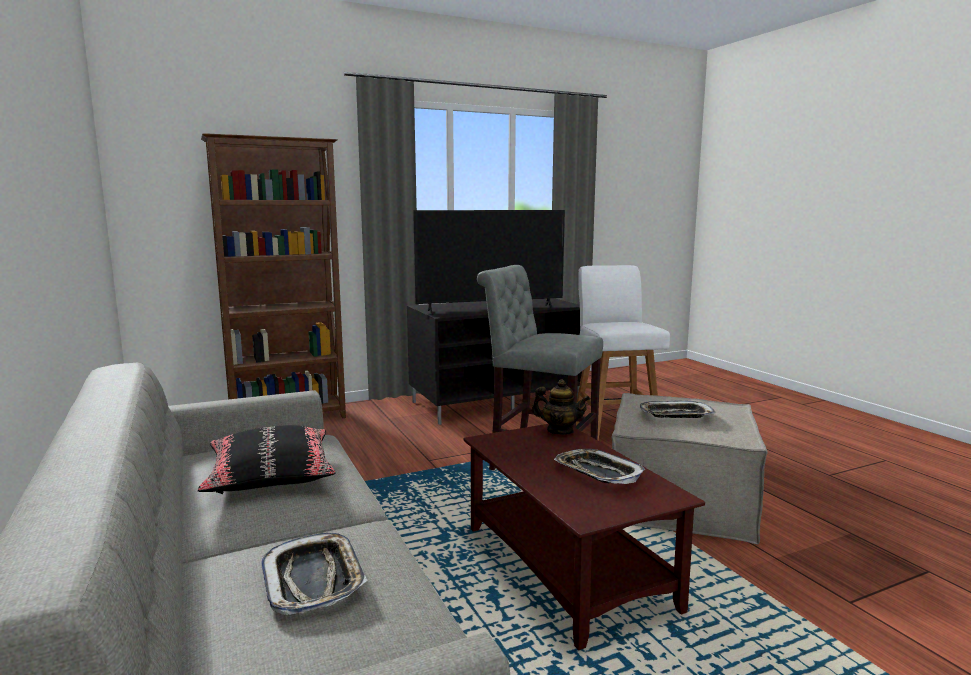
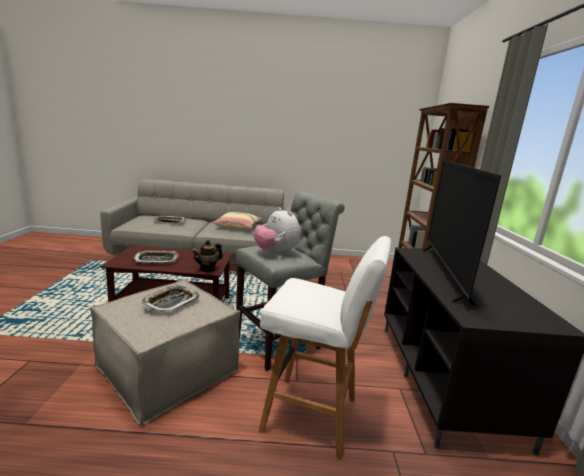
camera: 115 degrees right, 5 degrees up
(270, 475) = (237, 226): black pillow -> beige pillow
(561, 336) = (276, 252): none -> plush toy

